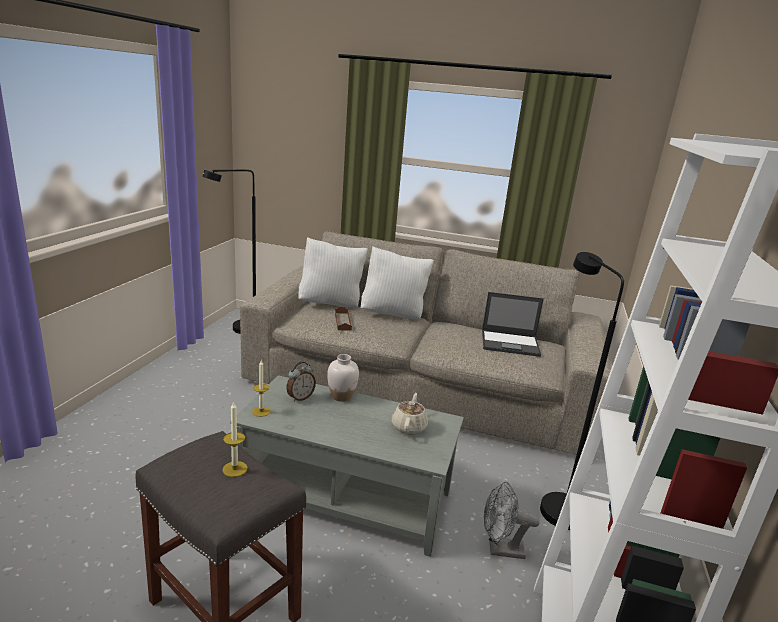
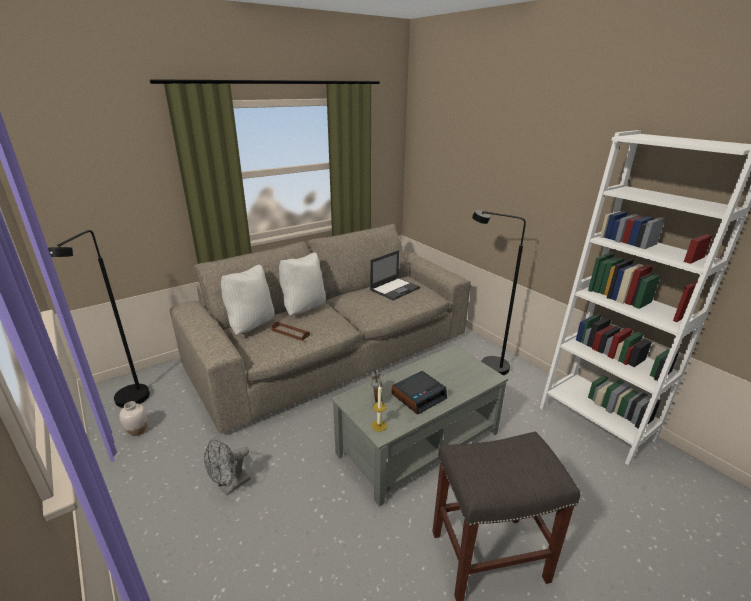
camera: 50 degrees left, 5 degrees up
(235, 469) = (501, 454): candle -> none
(332, 420) = (419, 396): none -> alarm clock
(341, 396) = (391, 380): white vase -> white vase (137, 431)
(409, 426) = (450, 368): beige teapot -> none
(500, 550) = (507, 404): grey fan -> grey fan (230, 486)

